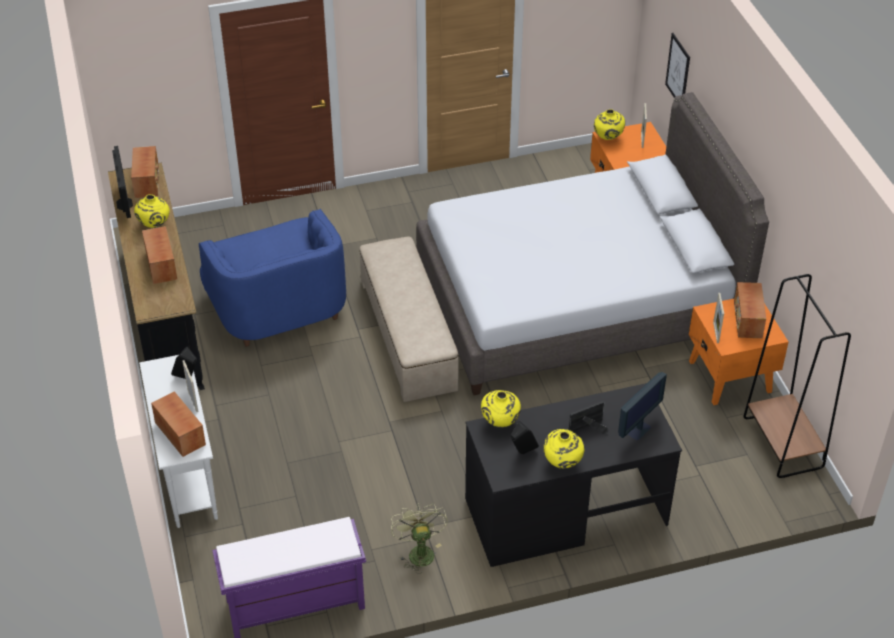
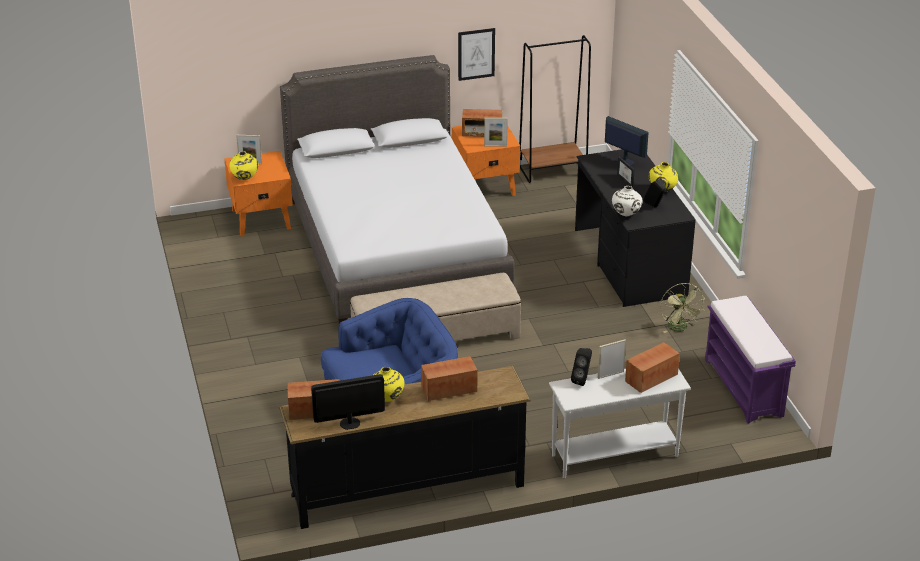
camera: 90 degrees left, 10 degrees down
(419, 551) = (679, 328): green fan -> green fan turned 90 degrees counterclockwise
(500, 422) = (625, 215): yellow vase -> white vase
(678, 70) = (251, 82): picture -> picture (476, 54)

